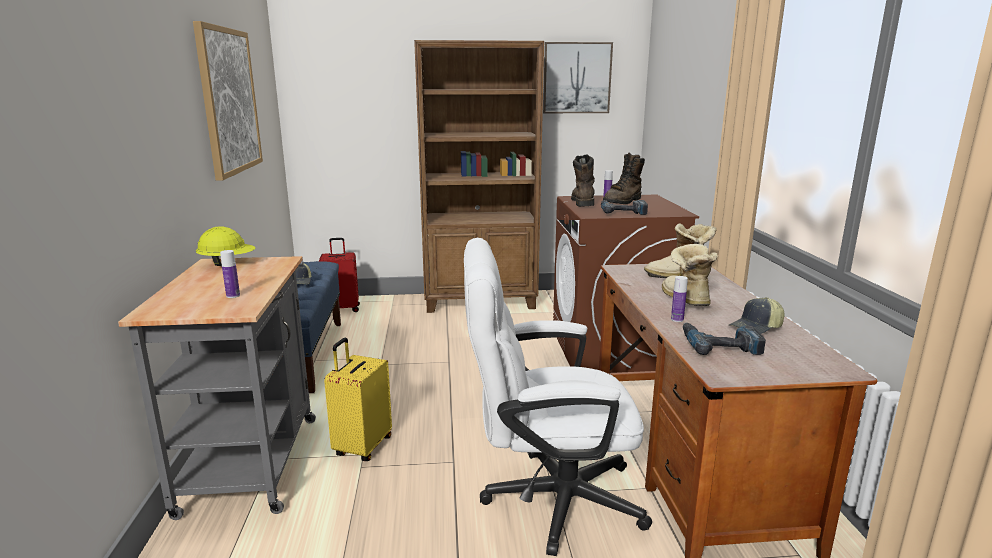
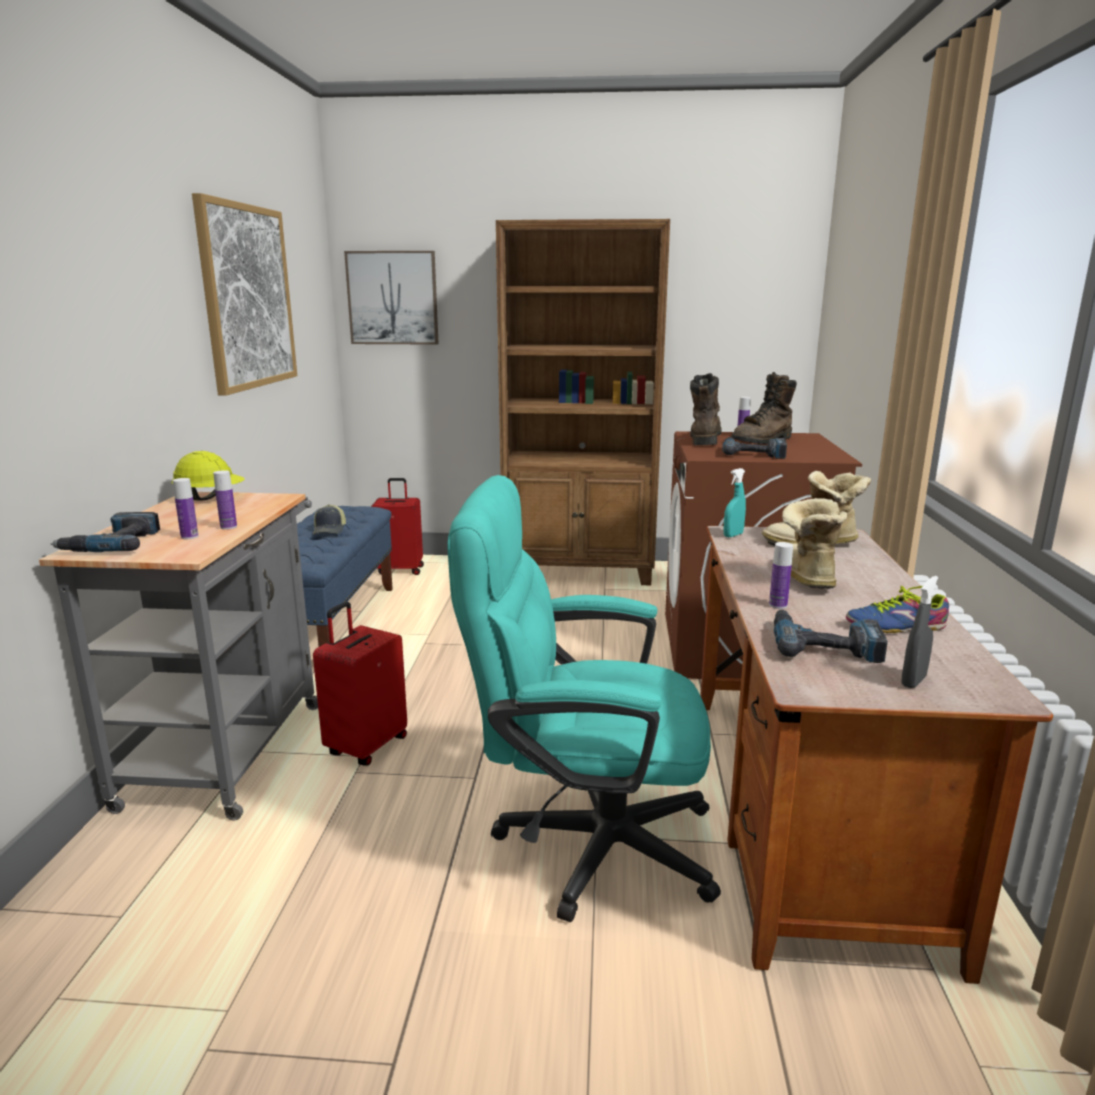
camera: 10 degrees right, 0 degrees up
(173, 304) = (113, 543): none -> power drill
(259, 286) = (228, 527): none -> bottle
(362, 447) = (365, 746): yellow suitcase -> red suitcase
(547, 499) = (585, 842): white office chair -> turquoise office chair
(576, 78) = (723, 272): picture -> picture (393, 298)
(622, 271) = (733, 535): none -> turquoise spray bottle
(756, 328) = (893, 625): cap -> shoe
(786, 365) = (913, 681): none -> grey spray bottle

